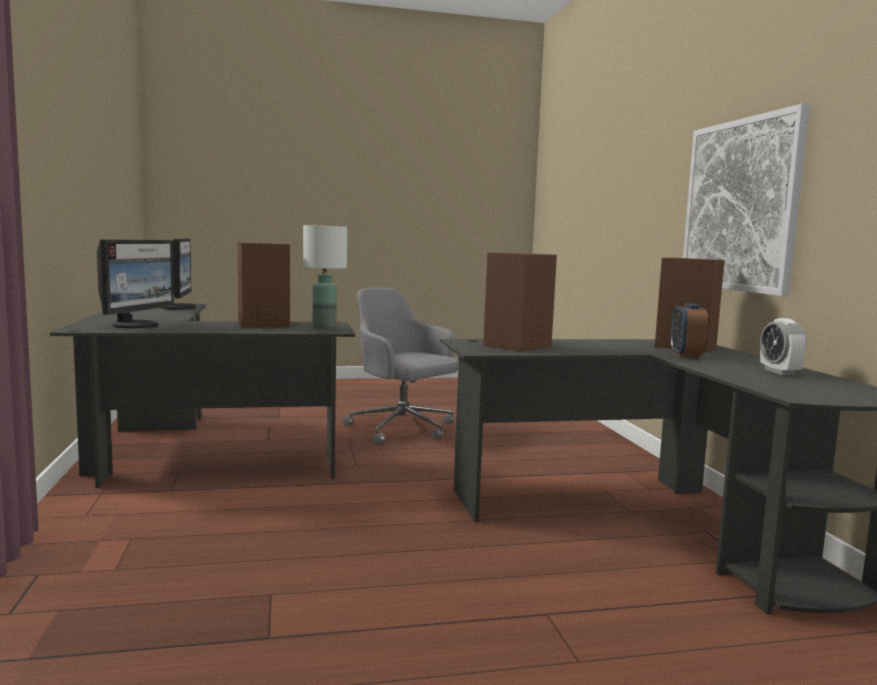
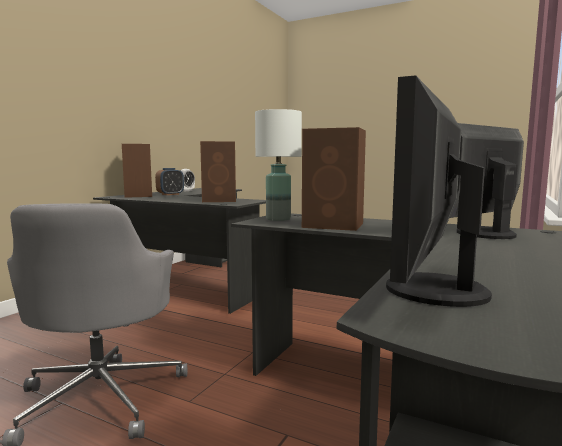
camera: 140 degrees left, 0 degrees up
(740, 205) = (107, 112): picture -> none

